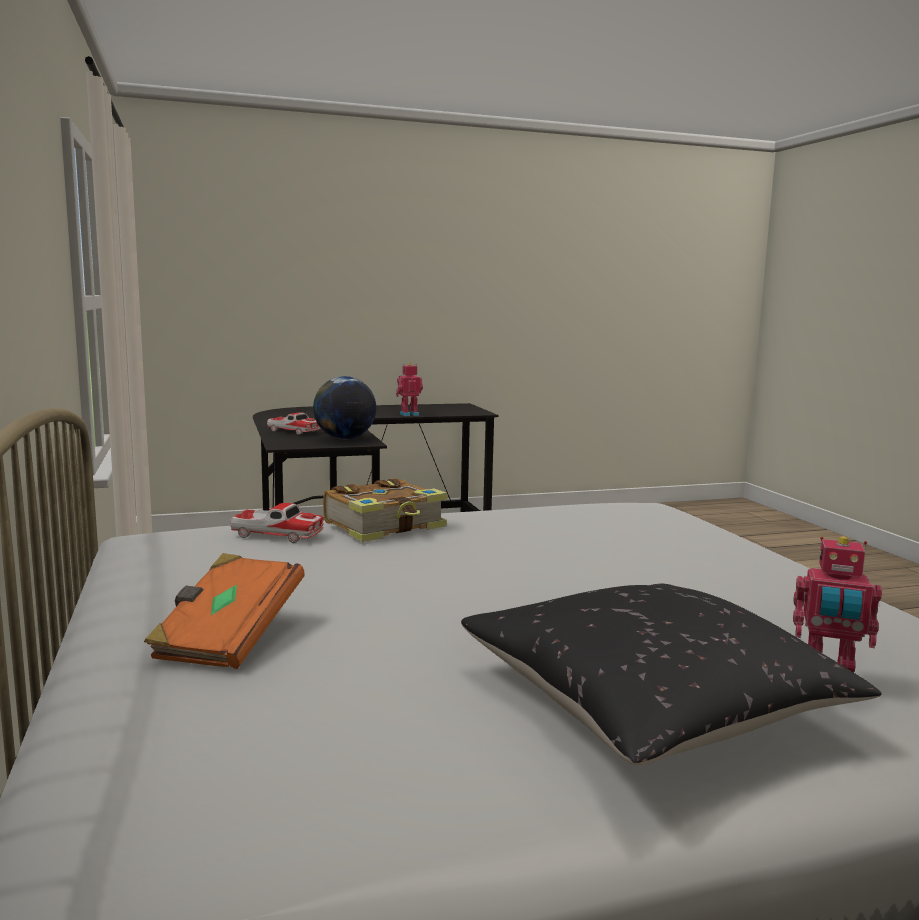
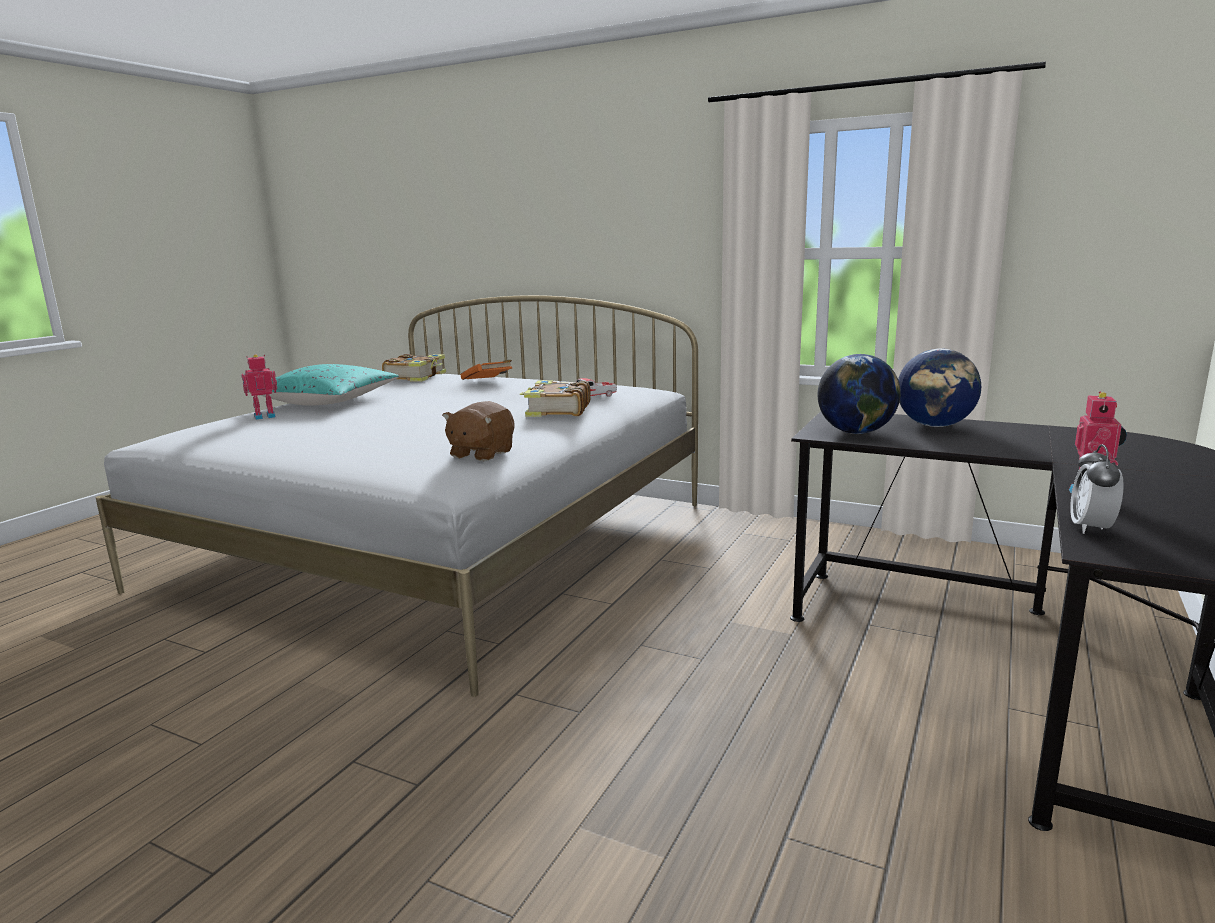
camera: 135 degrees right, 5 degrees up
(239, 772) = (416, 377): none -> book
(293, 431) = (935, 426): toy car -> globe
(456, 413) = (1090, 528): none -> alarm clock
(584, 508) = (481, 454): none -> brown plush toy
(649, 704) = (327, 402): black pillow -> turquoise pillow

